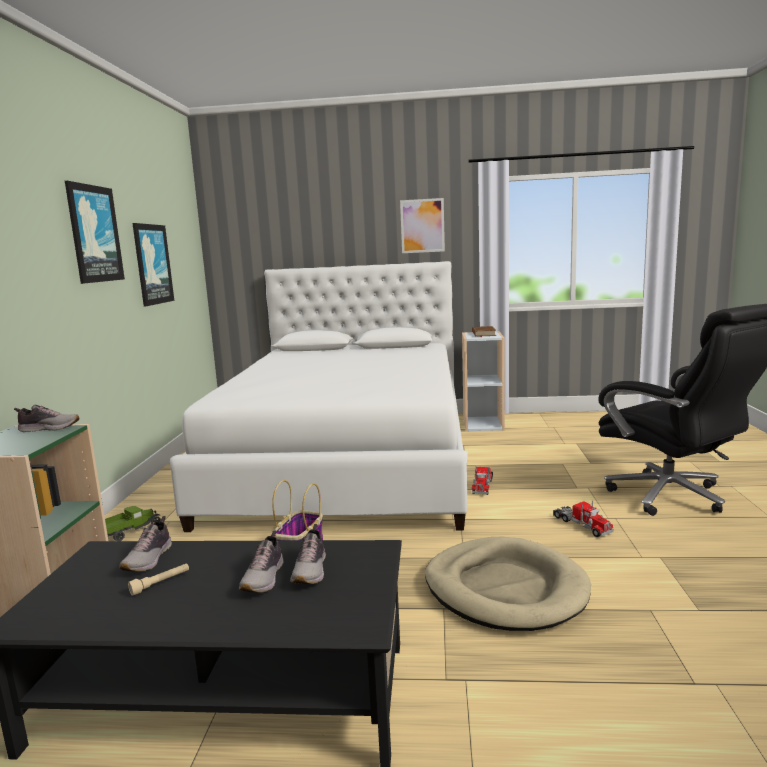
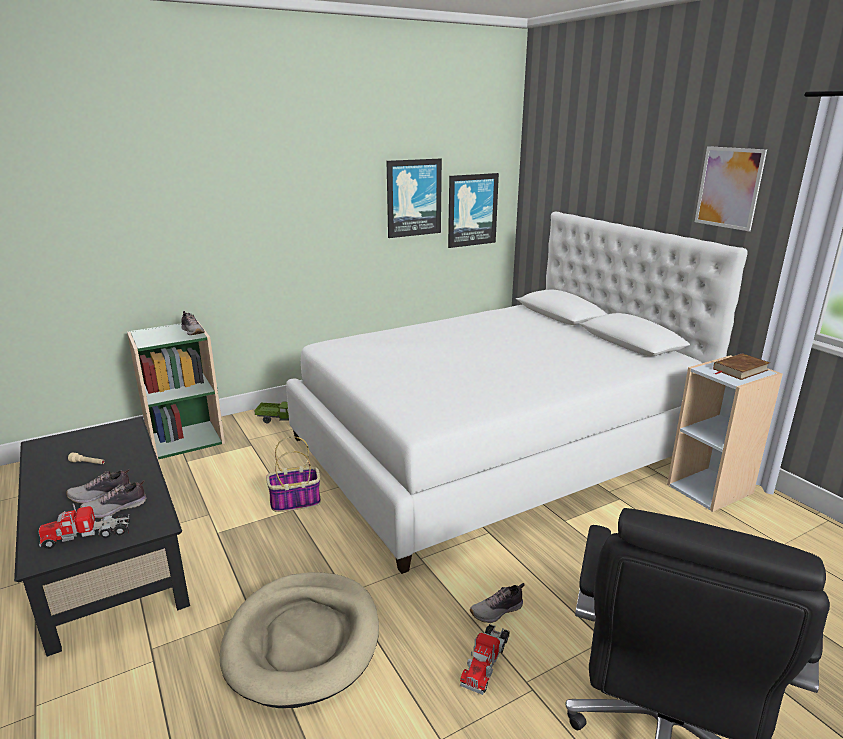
camera: 55 degrees right, 10 degrees up
(94, 234) = (326, 175): picture -> picture (472, 210)
(149, 559) = (120, 445): shoe -> shoe (497, 611)
(482, 485) = (519, 551): toy truck -> toy truck (87, 535)

